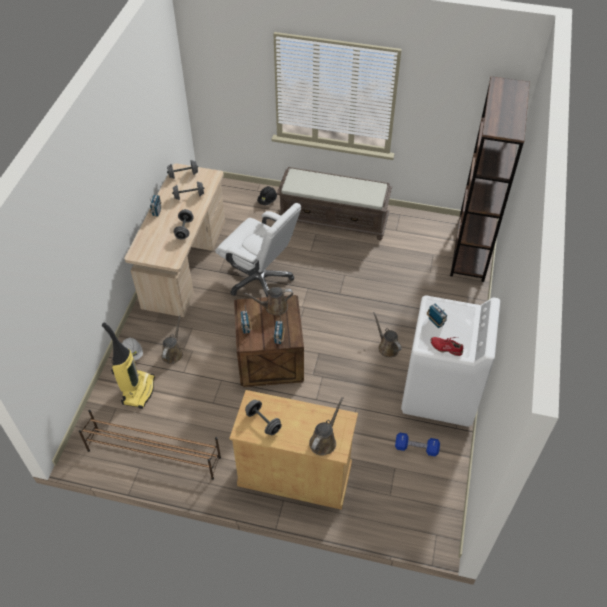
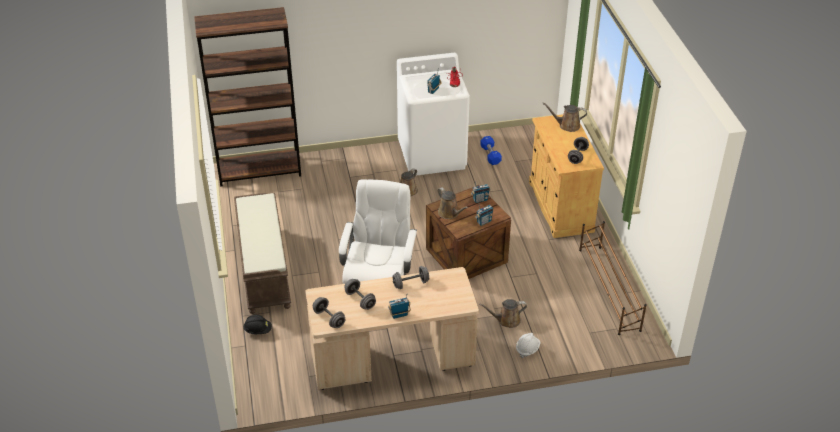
camera: 115 degrees left, 10 degrees down
(138, 390) = (561, 326): vacuum cleaner -> none

